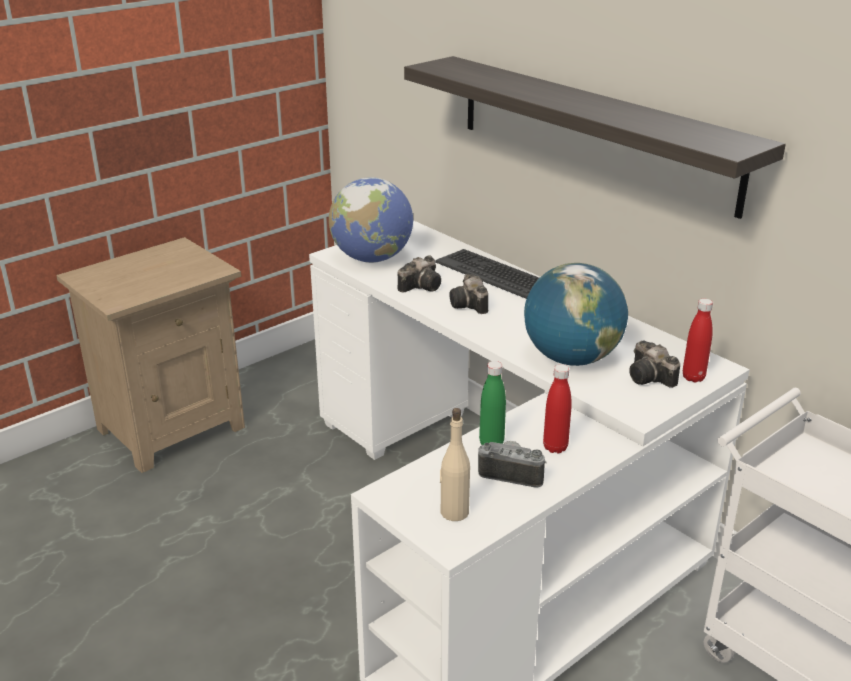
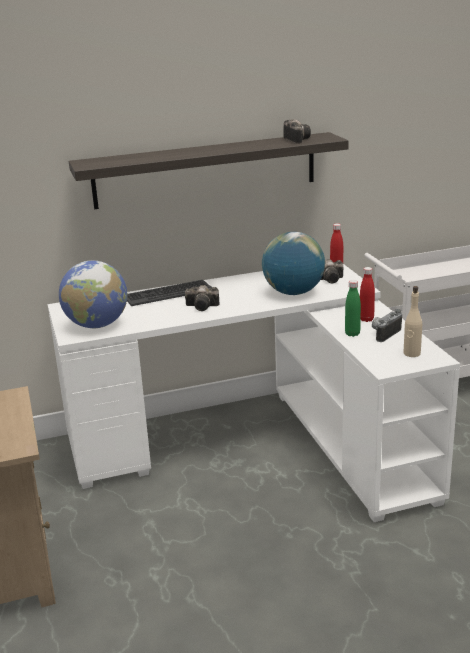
camera: 65 degrees left, 5 degrees down
(422, 286) = (160, 315): camera -> camera (296, 140)

